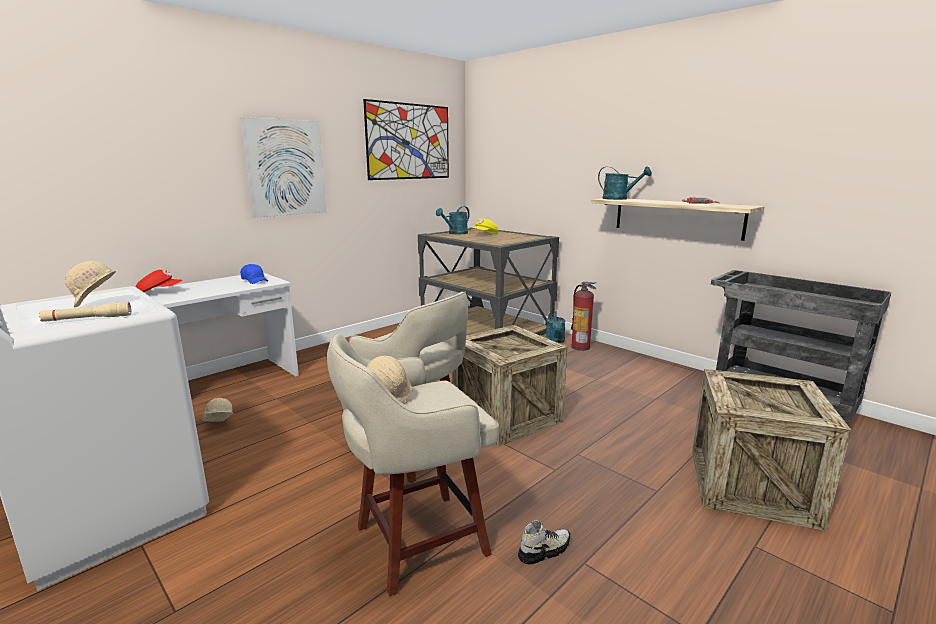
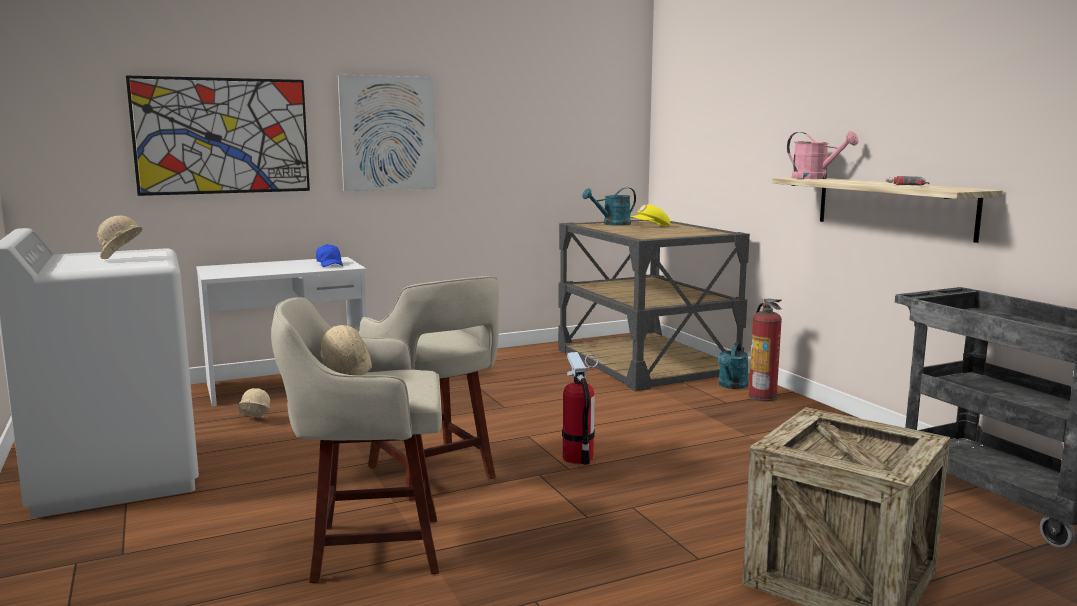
camera: 20 degrees right, 5 degrees down
(87, 319) = (103, 267): beige flashlight -> none
(159, 292) = (226, 268): red cap -> none
(409, 141) = (560, 100): picture -> picture (222, 136)
(506, 416) = (578, 457): crate -> fire extinguisher
(544, 550) = (500, 582): shoe -> none
(619, 199) = (815, 178): turquoise watering can -> pink watering can

